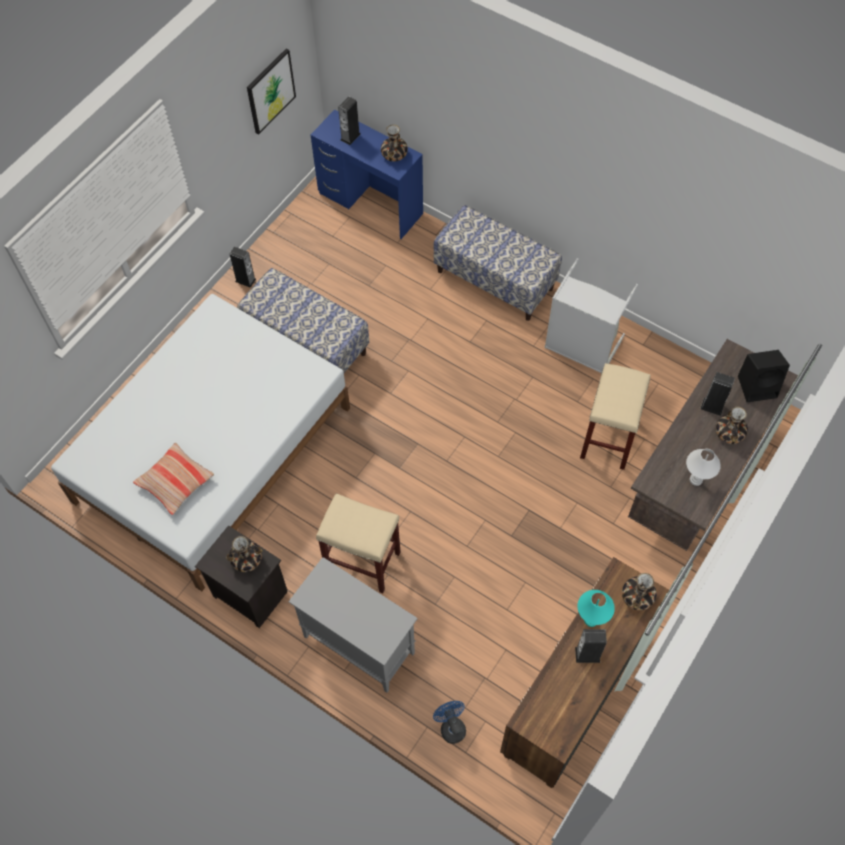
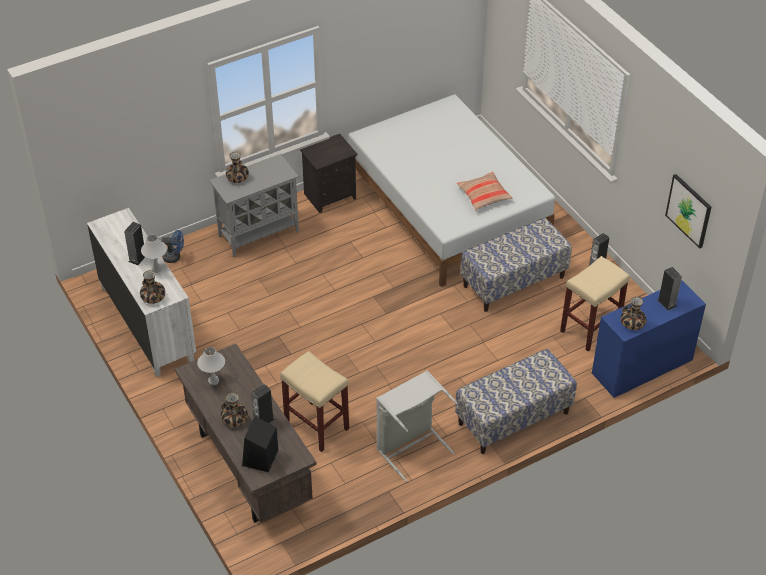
camera: 115 degrees right, 15 degrees down
(175, 482) = (406, 141): pillow -> pillow (484, 195)
(247, 559) = (327, 155): vase -> vase (237, 178)
(361, 562) = (314, 253): beige stool -> beige stool (590, 328)
(574, 693) = (147, 323): brown dresser -> white dresser
(591, 620) = (157, 268): turquoise table lamp -> white table lamp

